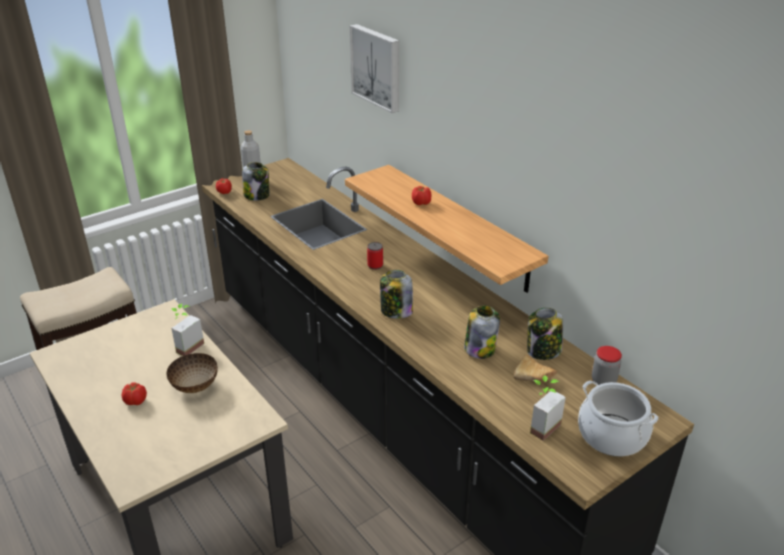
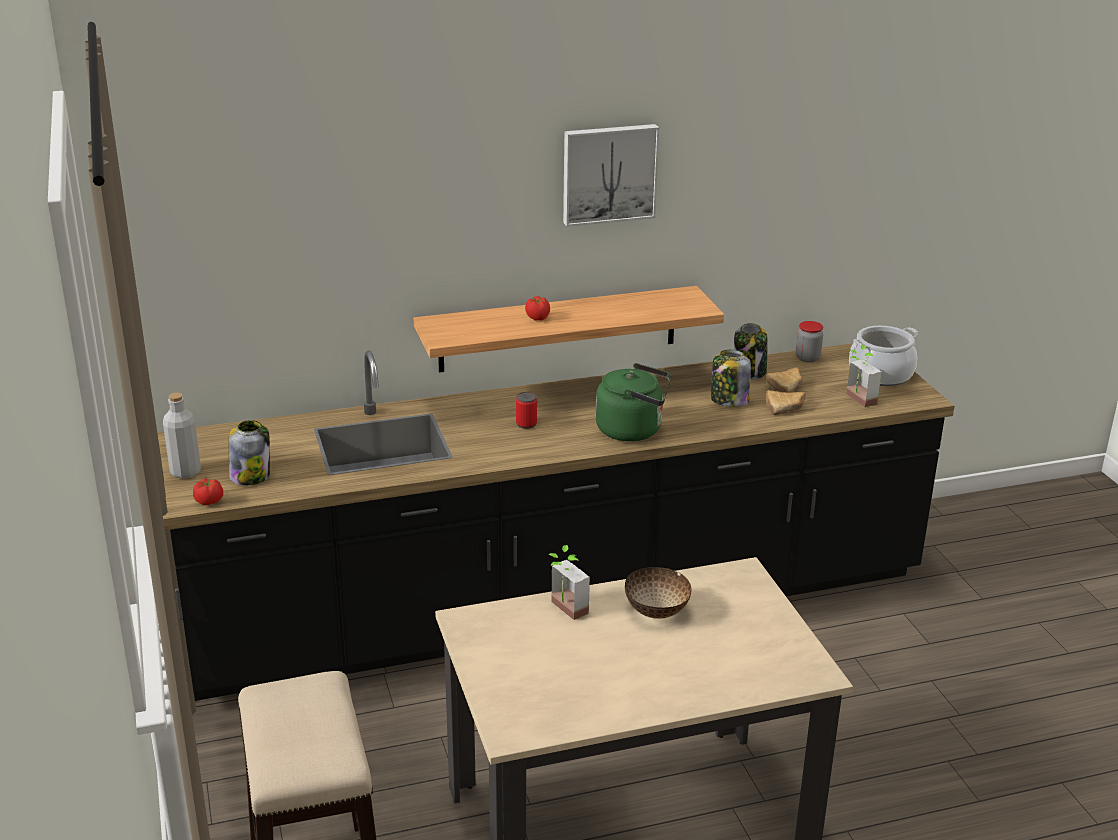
camera: 70 degrees left, 5 degrees down
(136, 401) = (664, 660): tomato -> none
(377, 67) = (382, 193): picture -> picture (608, 173)
(396, 311) = (633, 430): jar -> green kettle
(491, 383) = (786, 408): none -> bread

